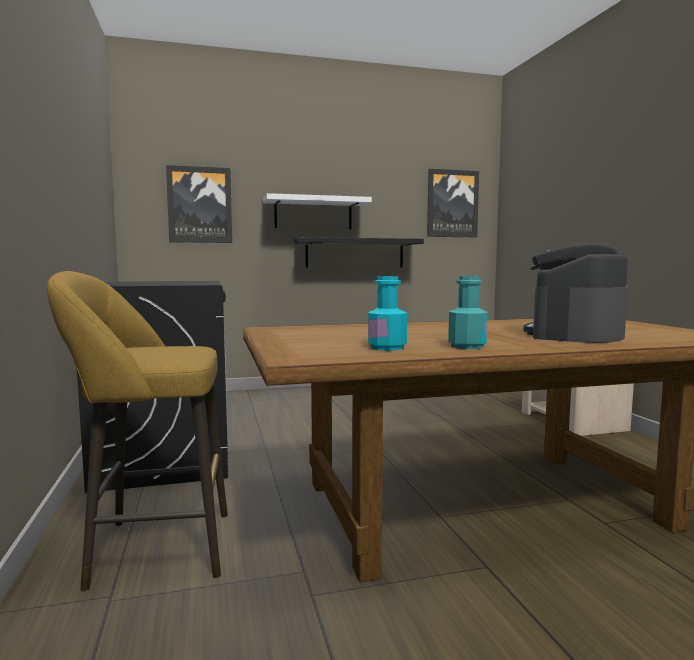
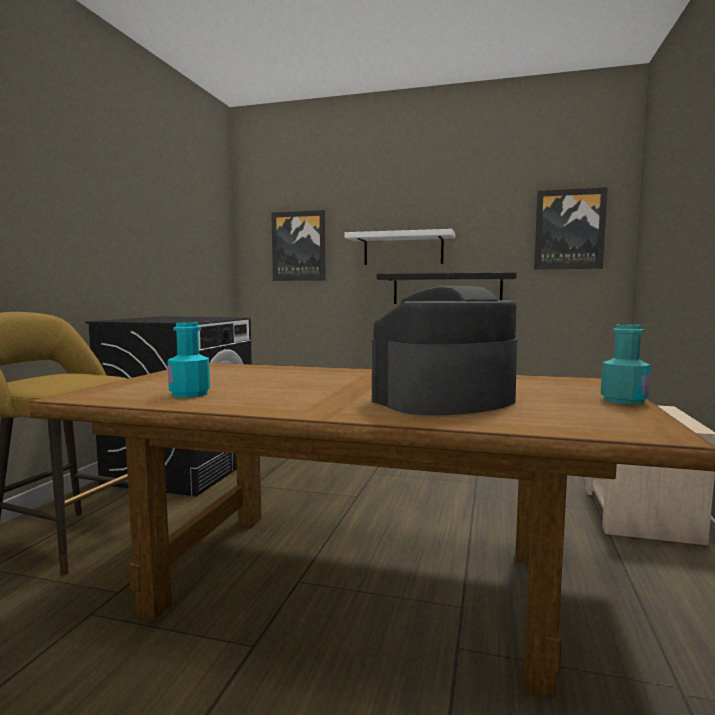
camera: 30 degrees right, 0 degrees up
(467, 346) = (258, 401): turquoise bottle -> turquoise bottle (623, 401)

